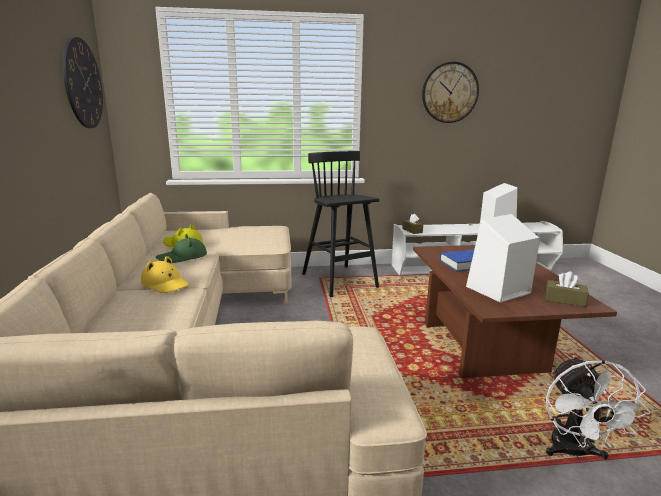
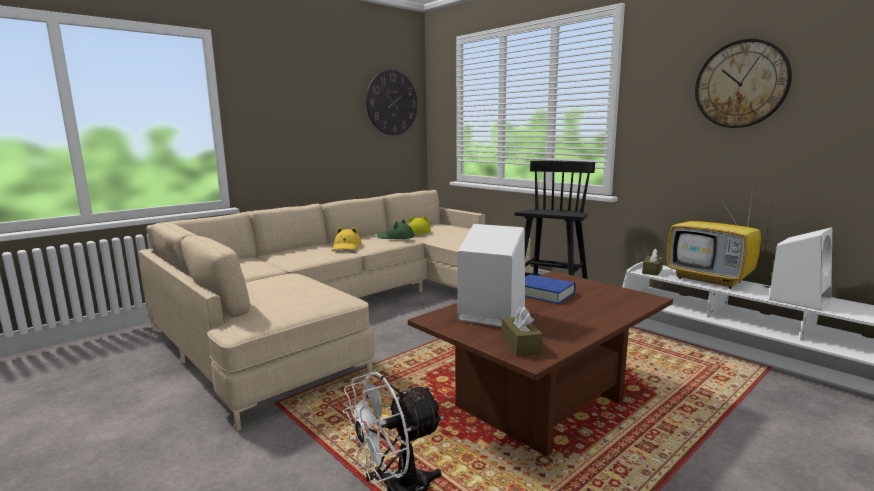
camera: 55 degrees right, 5 degrees down
(446, 228) = (711, 280): none -> television

